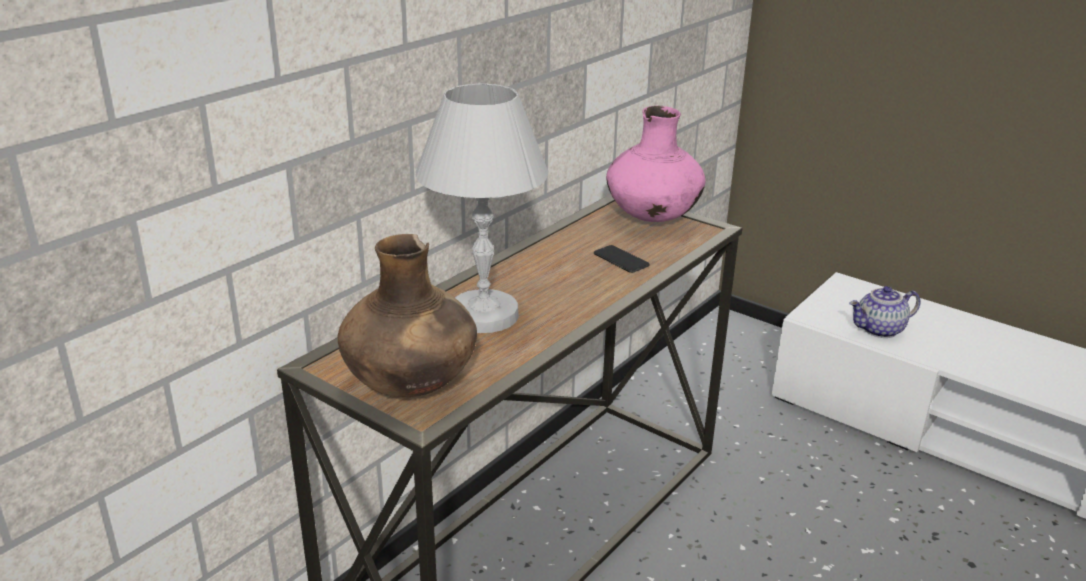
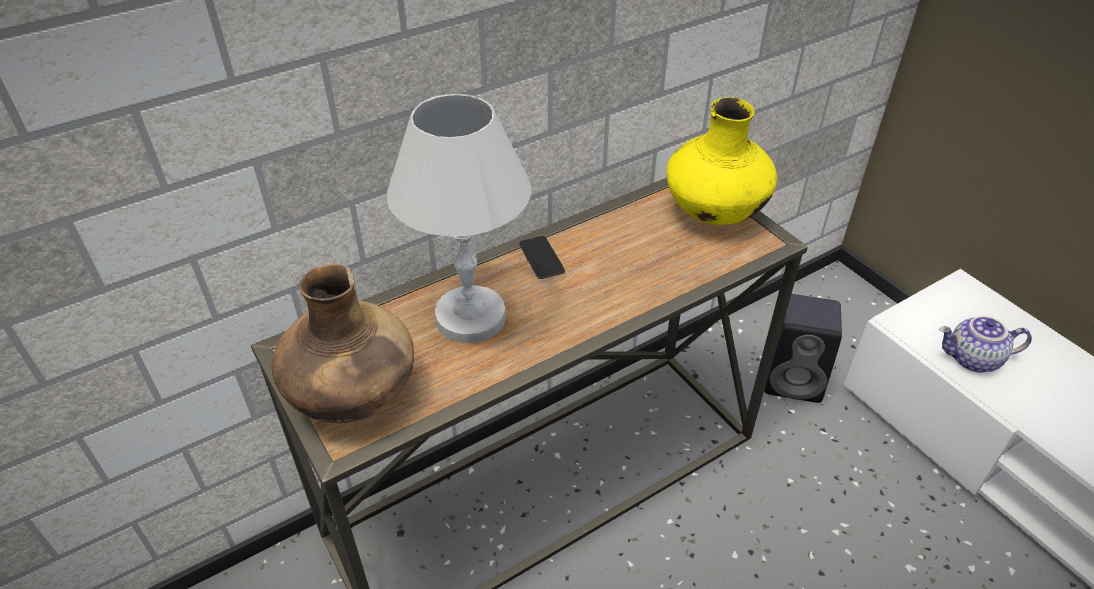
camera: 20 degrees right, 15 degrees up
(621, 260) = (648, 268): phone -> phone (541, 258)
(652, 217) = (714, 212): pink vase -> yellow vase
(727, 401) = (795, 380): none -> black speaker

